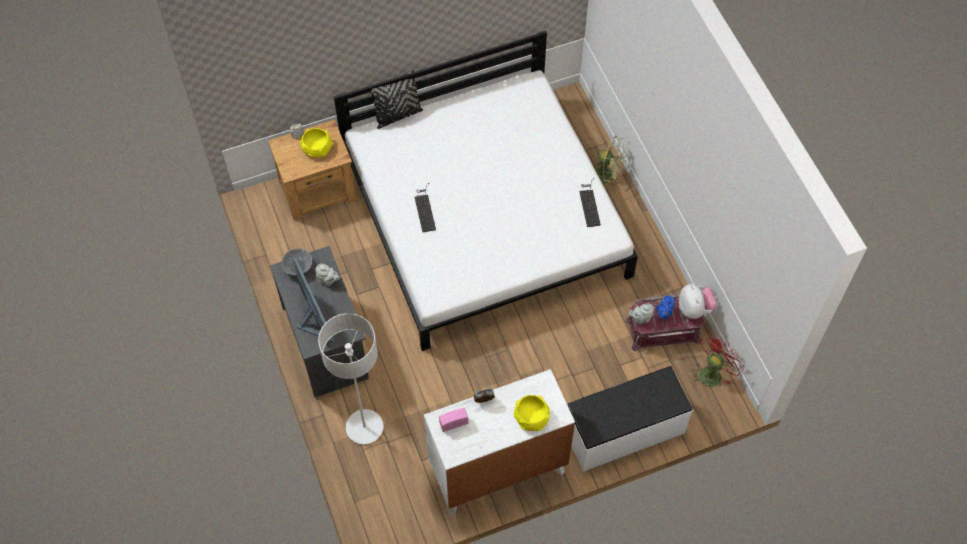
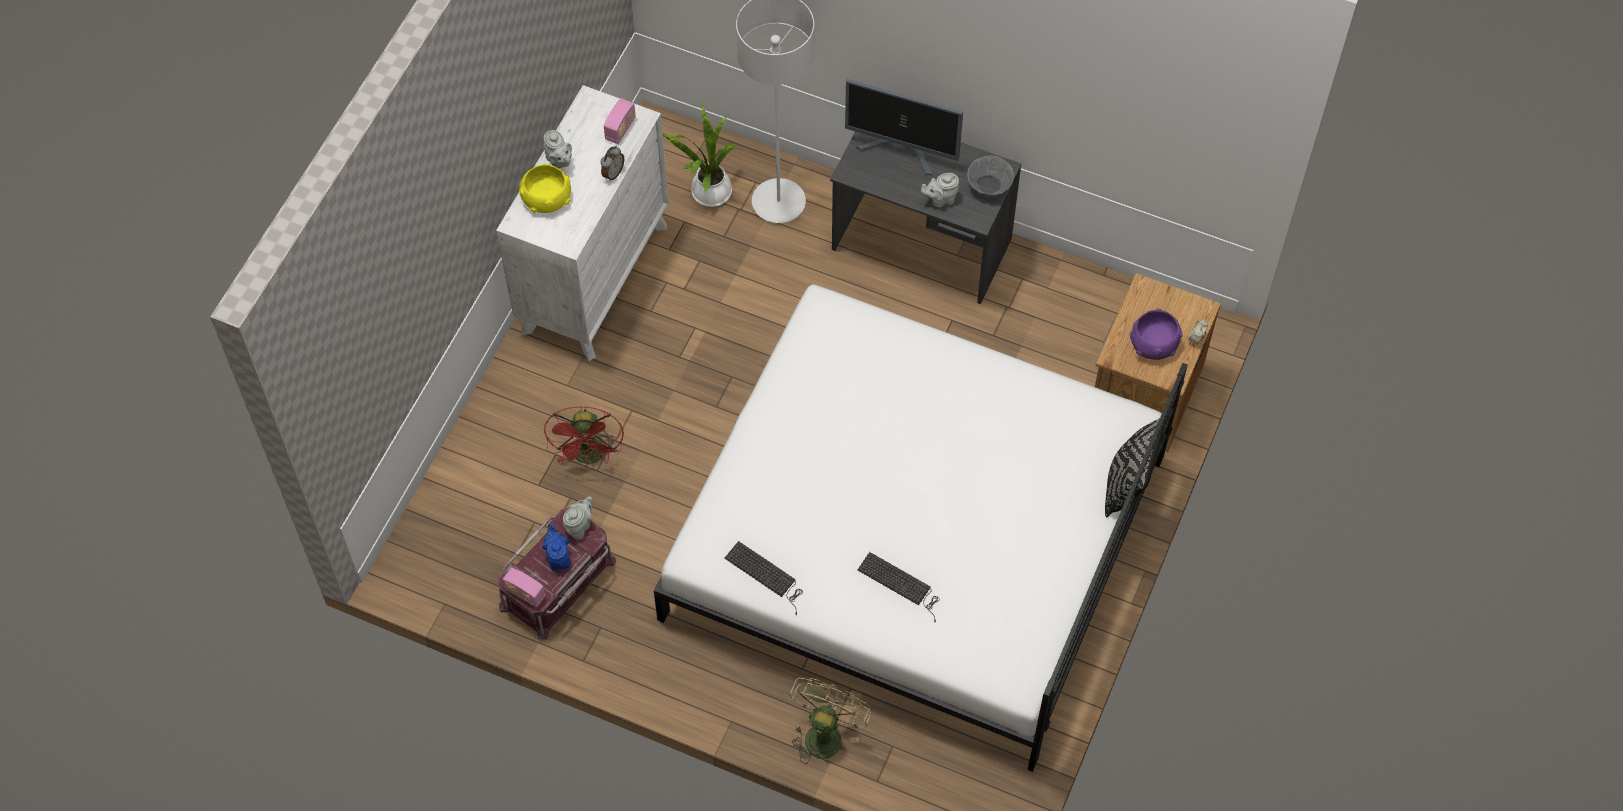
camera: 135 degrees right, 0 degrees up
(317, 148) = (1154, 343): yellow bowl -> purple bowl
(392, 465) = (708, 193): none -> potted plant
(424, 208) = (952, 397): keyboard -> keyboard (901, 584)
(504, 433) = (559, 161): none -> grey teapot
(608, 176) = (825, 732): green fan -> green fan turned 135 degrees clockwise
(624, 431) = (494, 428): white bench -> none
(694, 309) = (525, 593): plush toy -> radio
(712, 372) = (452, 582): red fan -> red fan (590, 456)

